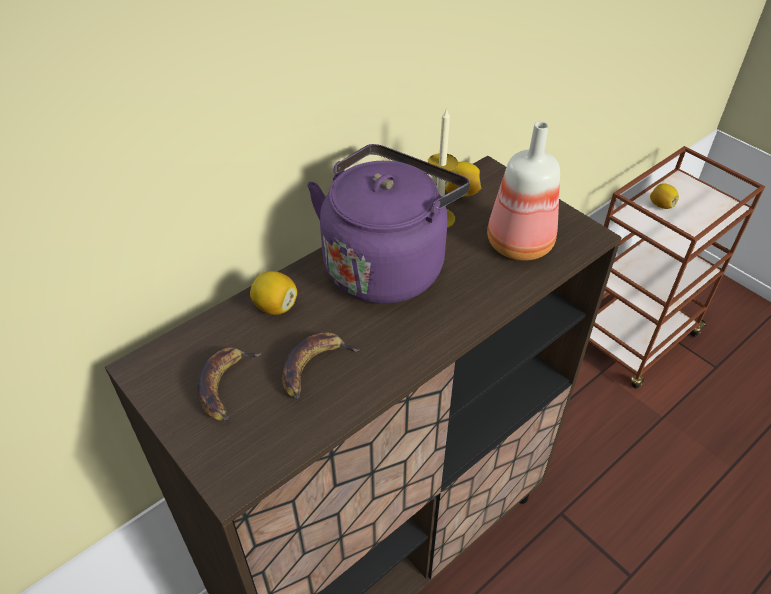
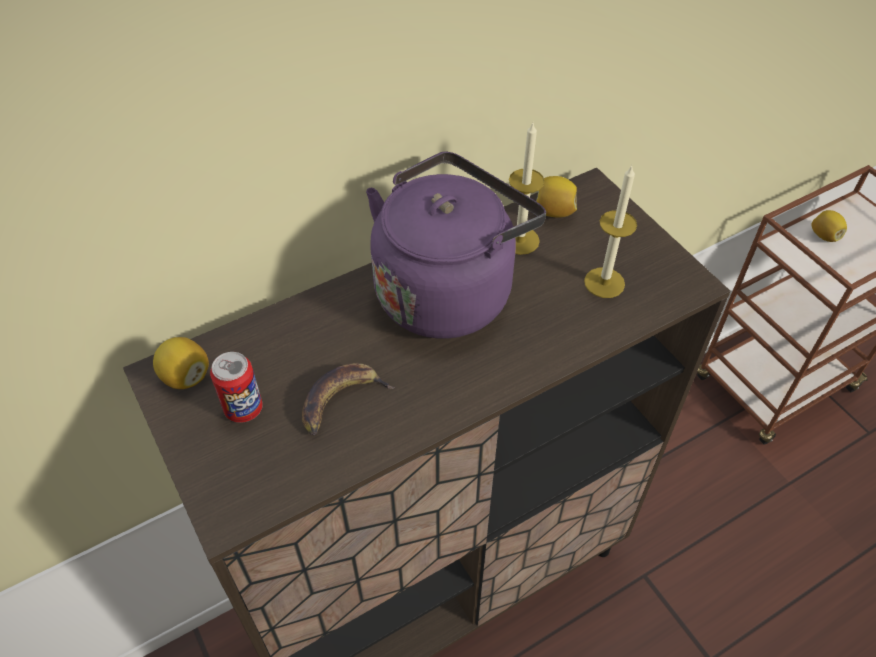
camera: 10 degrees right, 5 degrees up
(226, 386) = (243, 408): banana -> can
(275, 306) = (314, 323): lemon -> lemon (185, 376)
(517, 243) = (604, 282): bottle -> candle

